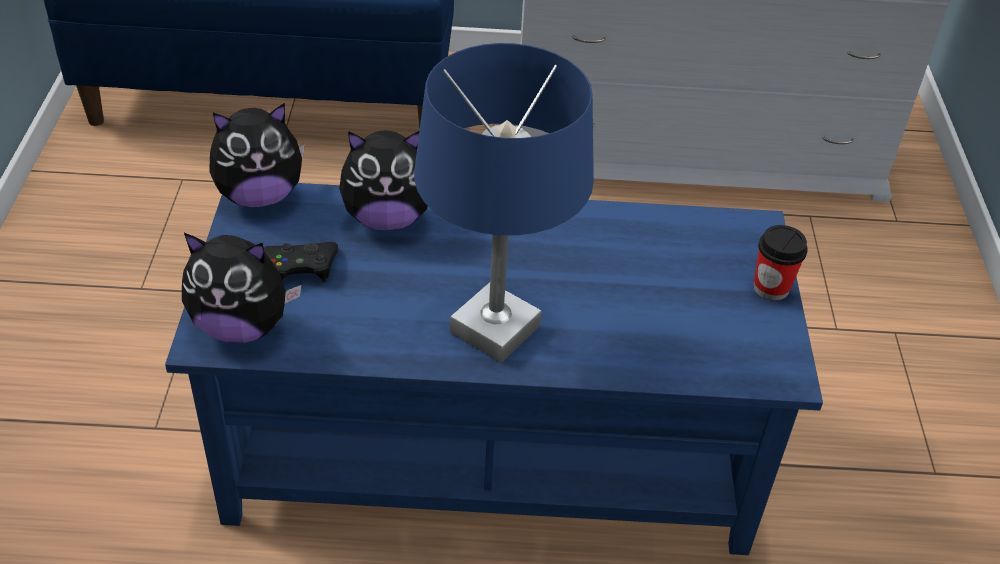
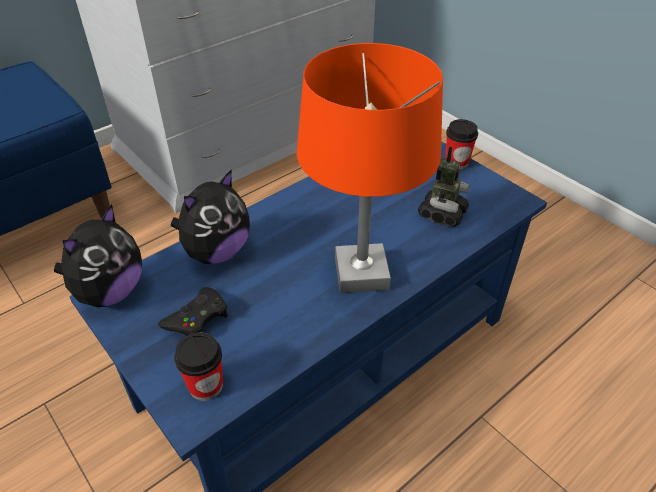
camera: 40 degrees left, 0 degrees up
(242, 326) = (206, 386): plush toy -> cup
(494, 330) = (361, 274): blue table lamp -> orange table lamp
(667, 330) = (442, 214): none -> toy robot

